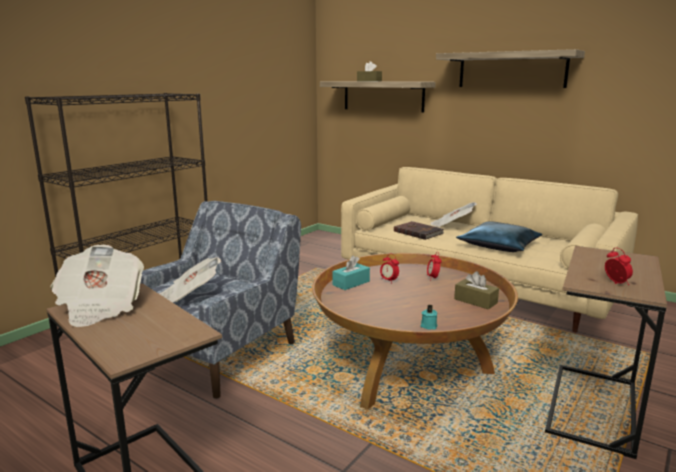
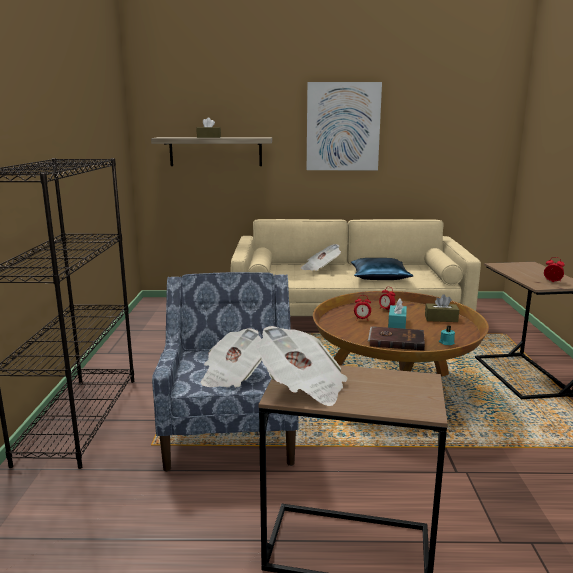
camera: 35 degrees left, 0 degrees up
(351, 283) = (340, 328): turquoise tissue box -> turquoise tissue box (397, 323)
(418, 232) = (305, 277): brown book -> brown book (396, 340)
(511, 70) = (343, 127): shelf -> picture

